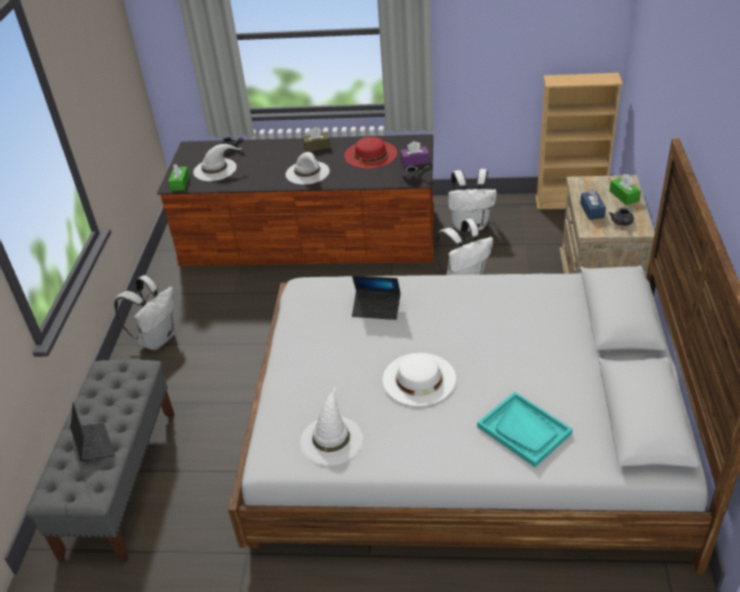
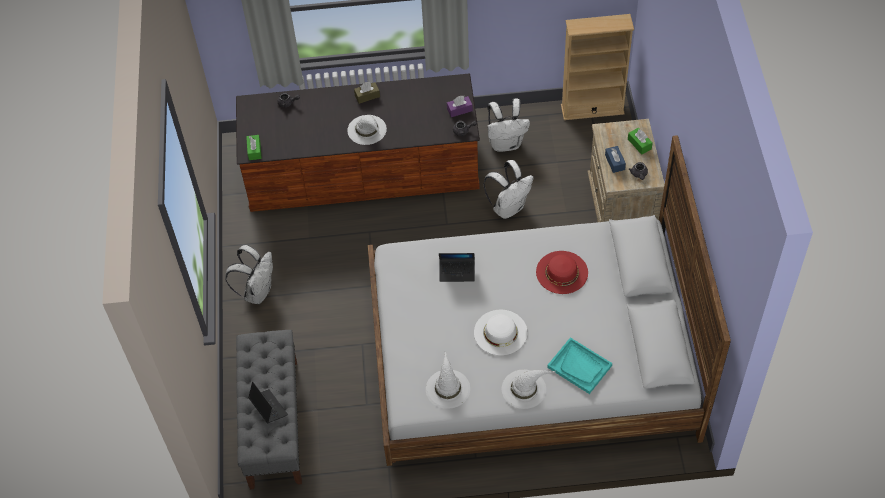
camera: 10 degrees left, 15 degrees up
(215, 169) = (281, 130): white hat -> white hat (524, 388)
(370, 154) = (418, 103): red hat -> red hat (562, 272)

